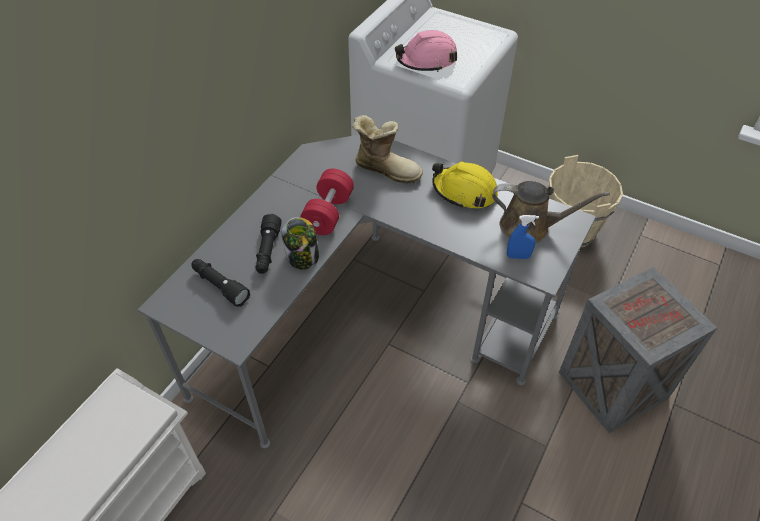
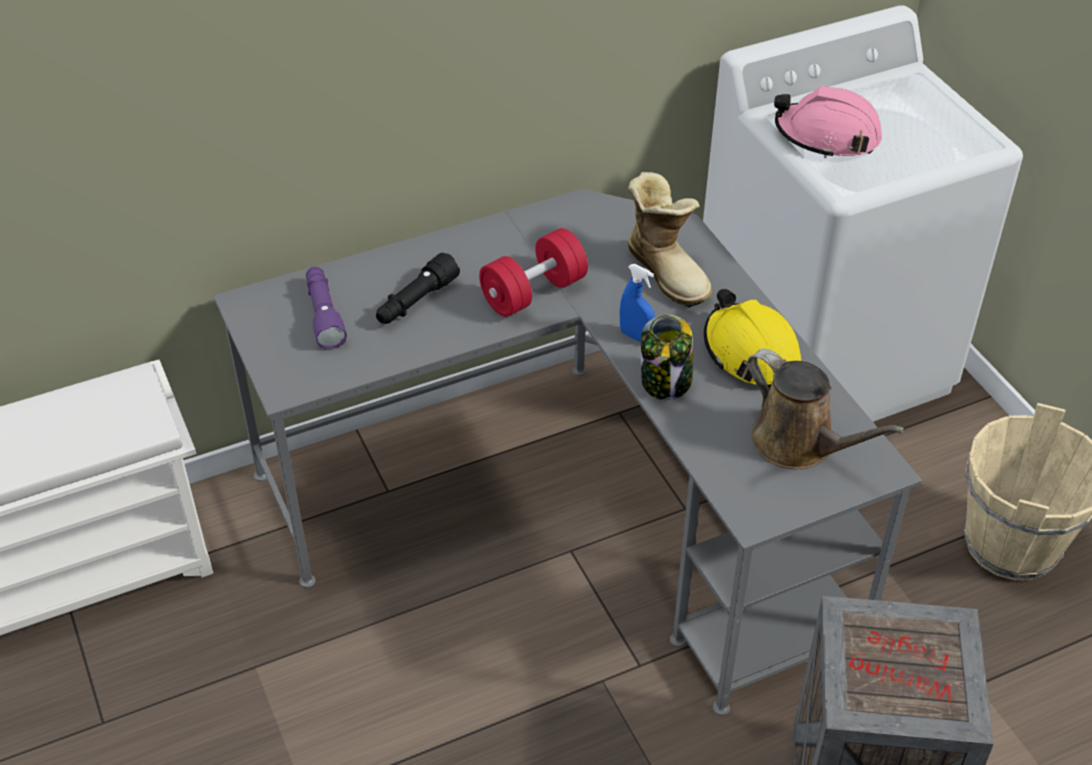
camera: 35 degrees right, 5 degrees down
(220, 286) = (324, 315): black flashlight -> purple flashlight
(303, 257) = (452, 330): jar -> jar (666, 381)
(518, 256) = (742, 472): blue spray bottle -> blue spray bottle (636, 336)

